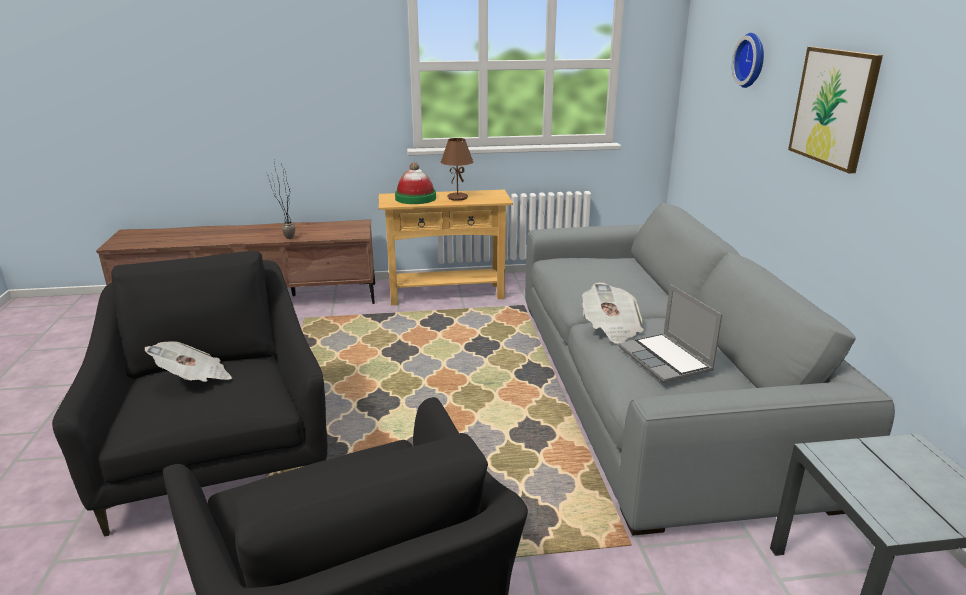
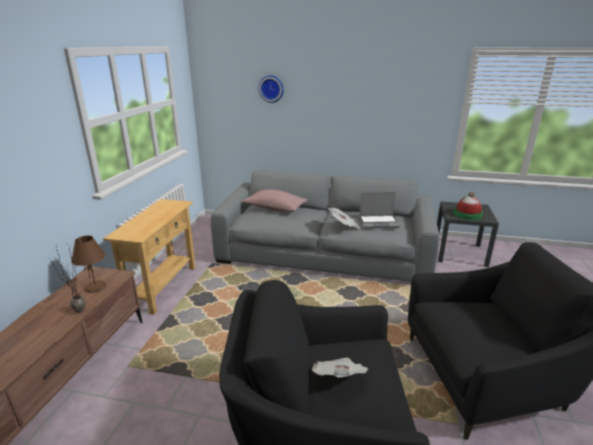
camera: 70 degrees left, 0 degrees up
(415, 198) = (139, 226): hat -> hat (467, 214)
(457, 198) = (159, 214): brown table lamp -> brown table lamp (96, 287)
(621, 269) = (275, 208): none -> pink pillow
(833, 107) = (342, 103): picture -> none

